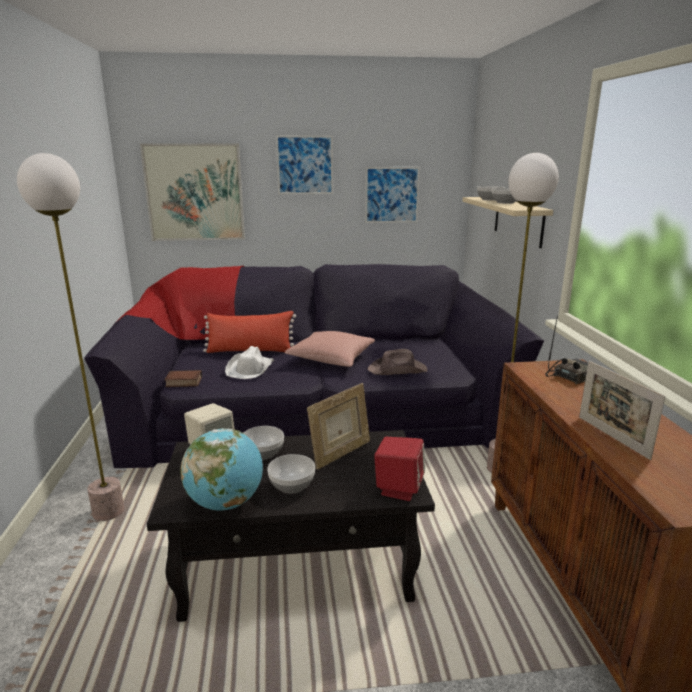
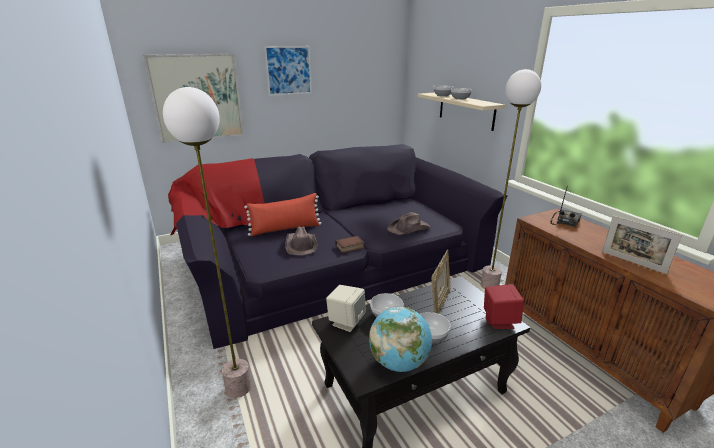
camera: 20 degrees left, 5 degrees up
(183, 382) = (258, 266): book -> book (350, 247)
(250, 369) = (301, 245): white hat -> brown hat
(331, 359) = (354, 226): pink pillow -> none
(391, 195) = (354, 92): picture -> none

